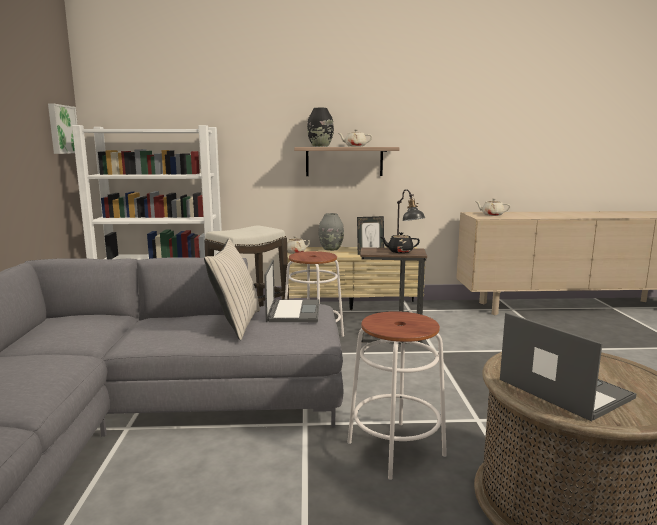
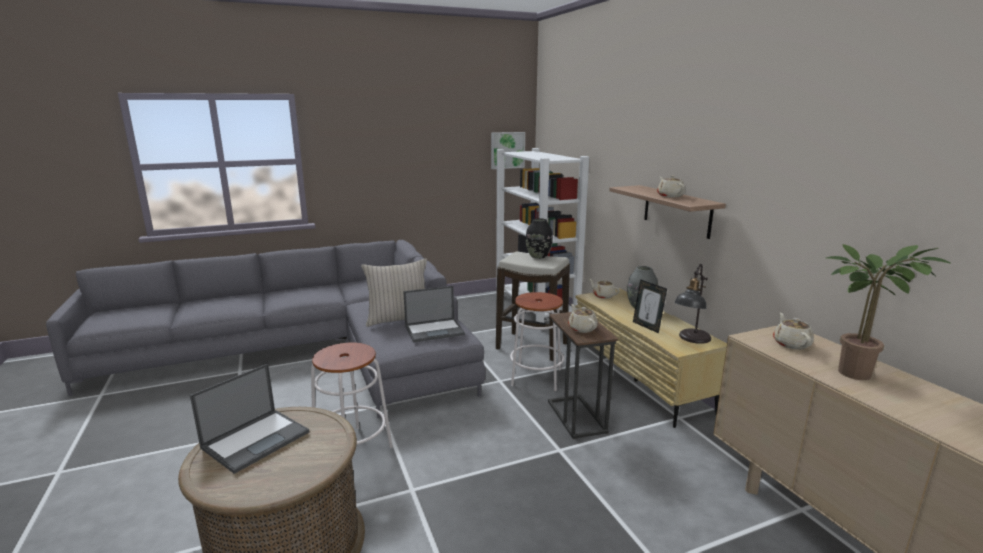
camera: 70 degrees right, 5 degrees up
(320, 146) = (644, 189): black vase -> black vase (538, 256)
(399, 251) = (582, 328): black teapot -> beige teapot
(530, 214) = (859, 372): none -> potted plant

